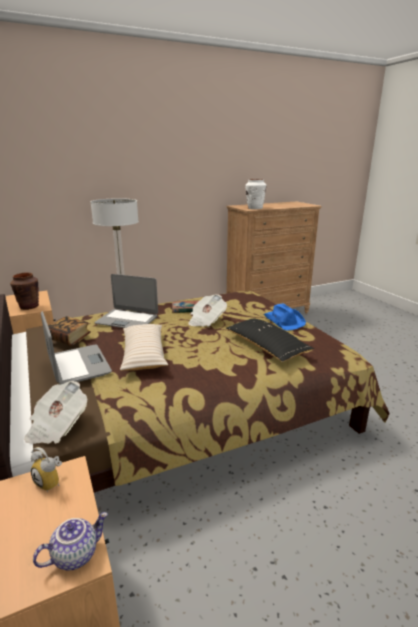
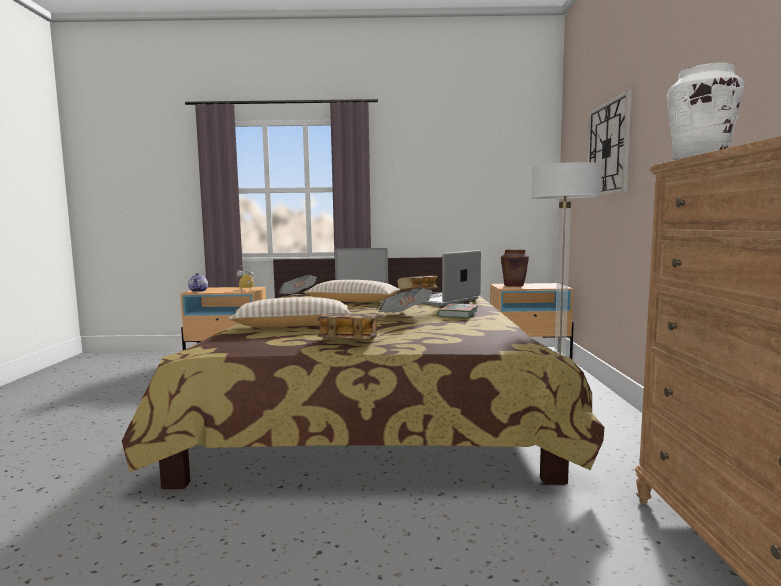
camera: 115 degrees right, 15 degrees down
(83, 183) = (608, 148): none -> wall clock
(266, 347) = (292, 325): black pillow -> beige pillow
(284, 321) = (349, 340): blue hat -> book

